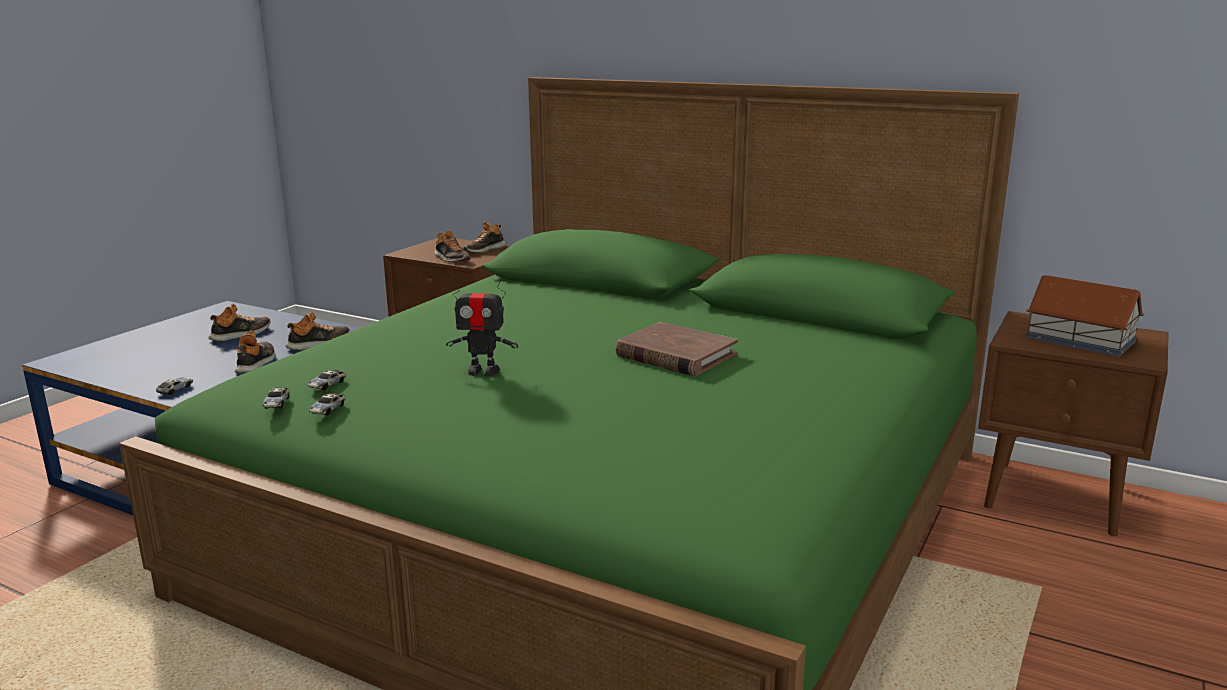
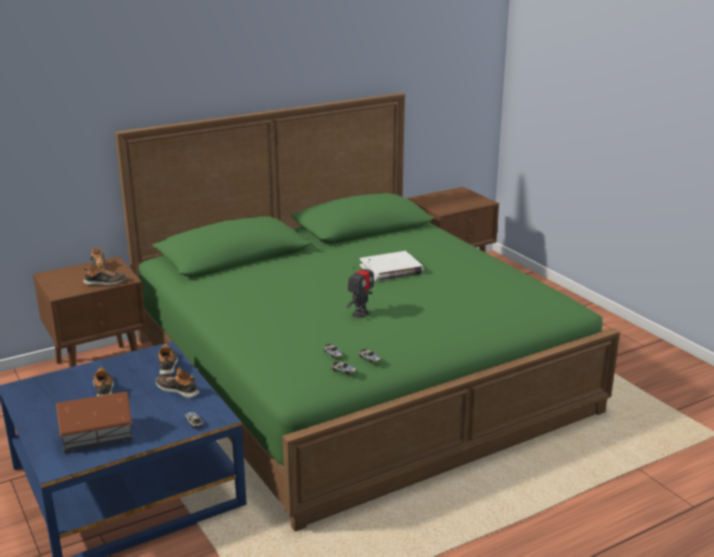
camera: 60 degrees left, 5 degrees up
(675, 355) = (391, 269): brown book -> white book
(1081, 340) = (454, 201): toy house -> toy house (98, 435)

